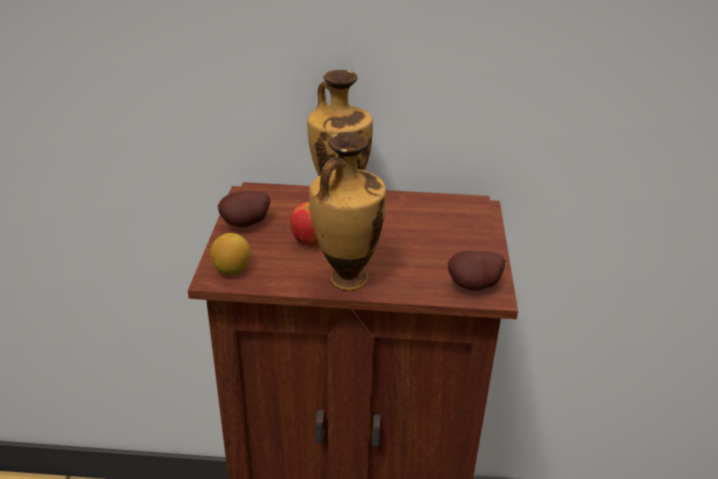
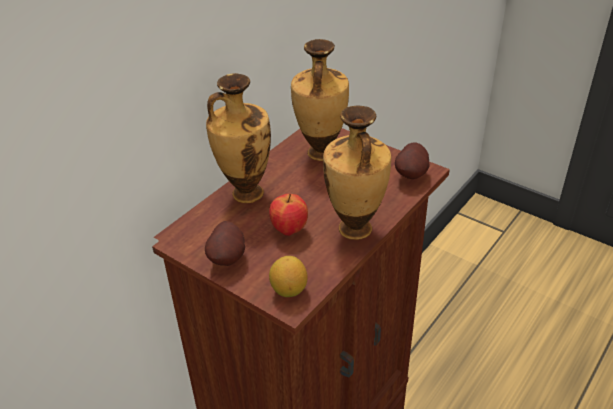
camera: 55 degrees left, 5 degrees up
(443, 219) = (320, 154): none -> vase

